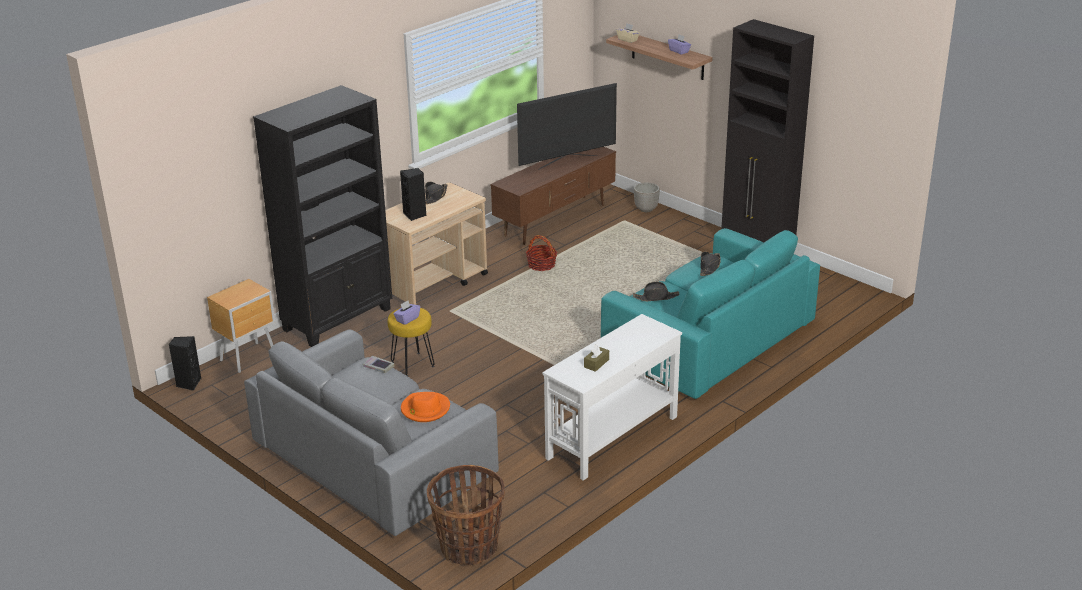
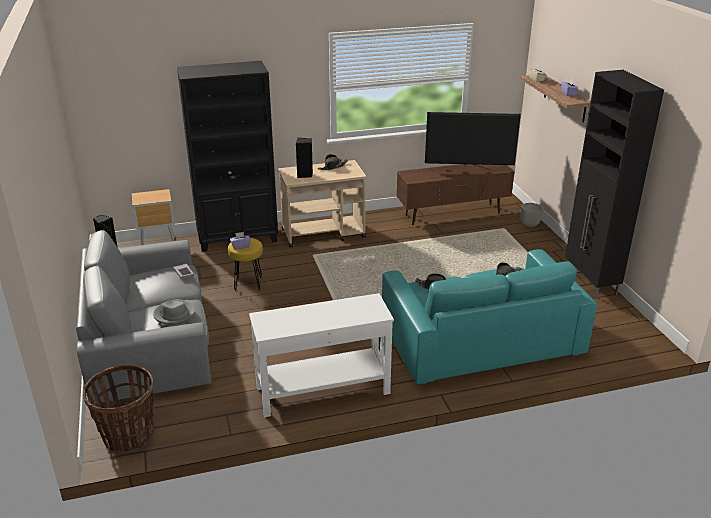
camera: 30 degrees right, 0 degrees up
(425, 409) = (174, 314): orange hat -> grey hat
(541, 265) = (410, 242): basket -> none
(596, 363) = (296, 321): brown tissue box -> none

